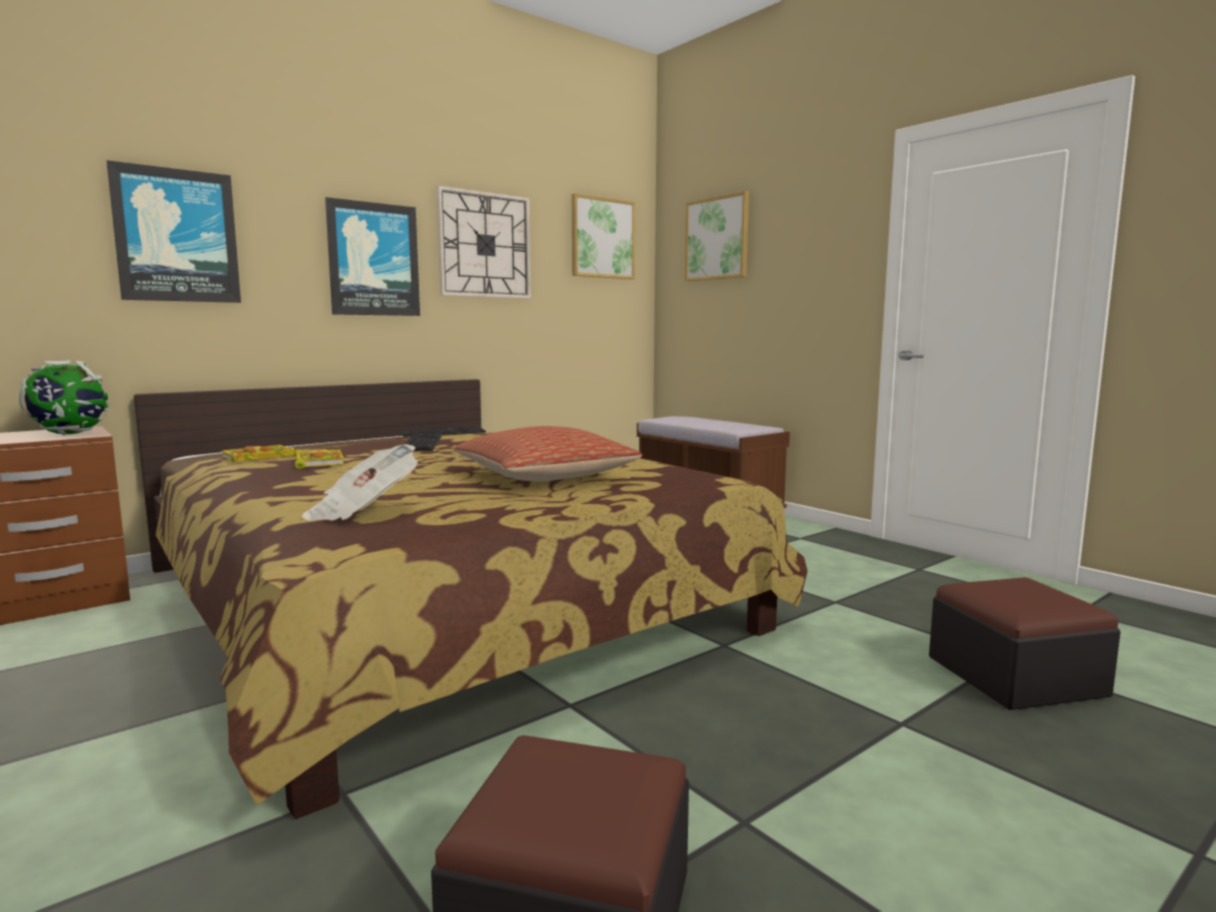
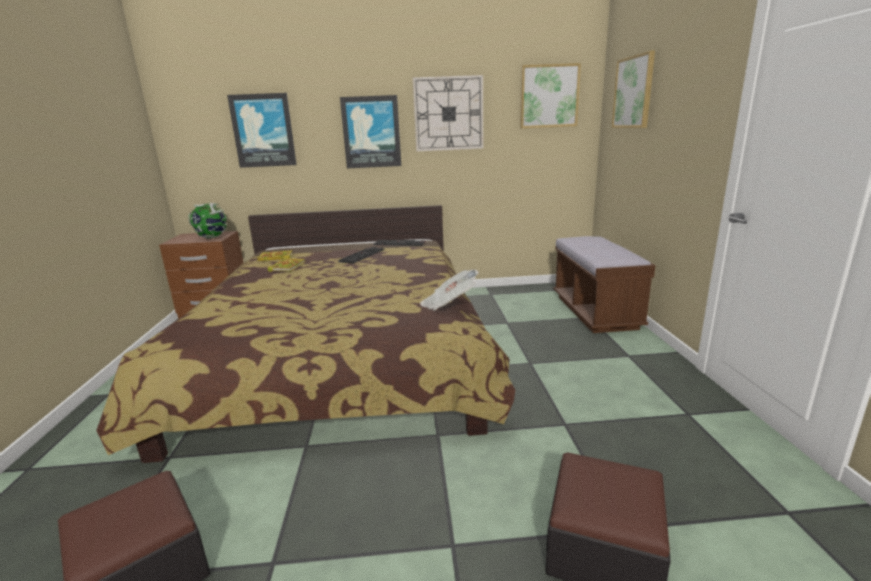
camera: 35 degrees right, 10 degrees up
(362, 512) = (221, 316): newspaper -> newspaper (449, 304)
(545, 477) = (350, 301): pillow -> none

